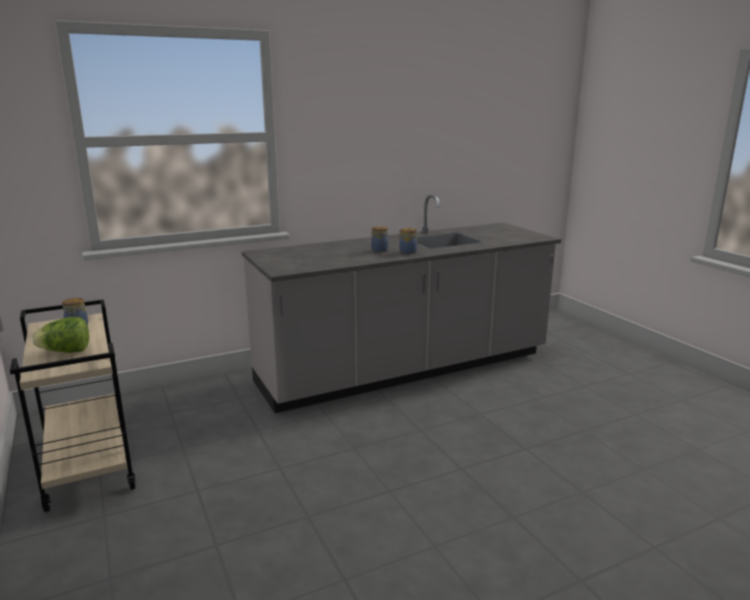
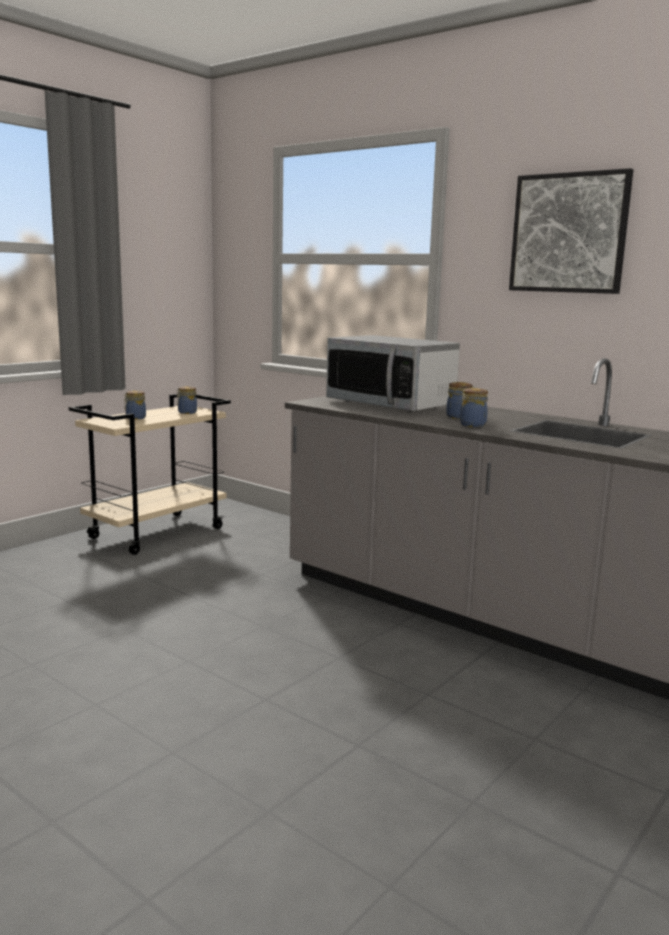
camera: 65 degrees right, 5 degrees down
(66, 352) = (135, 418): lettuce -> jar
(317, 255) = (390, 404): none -> microwave
(368, 116) = (569, 233): none -> picture

